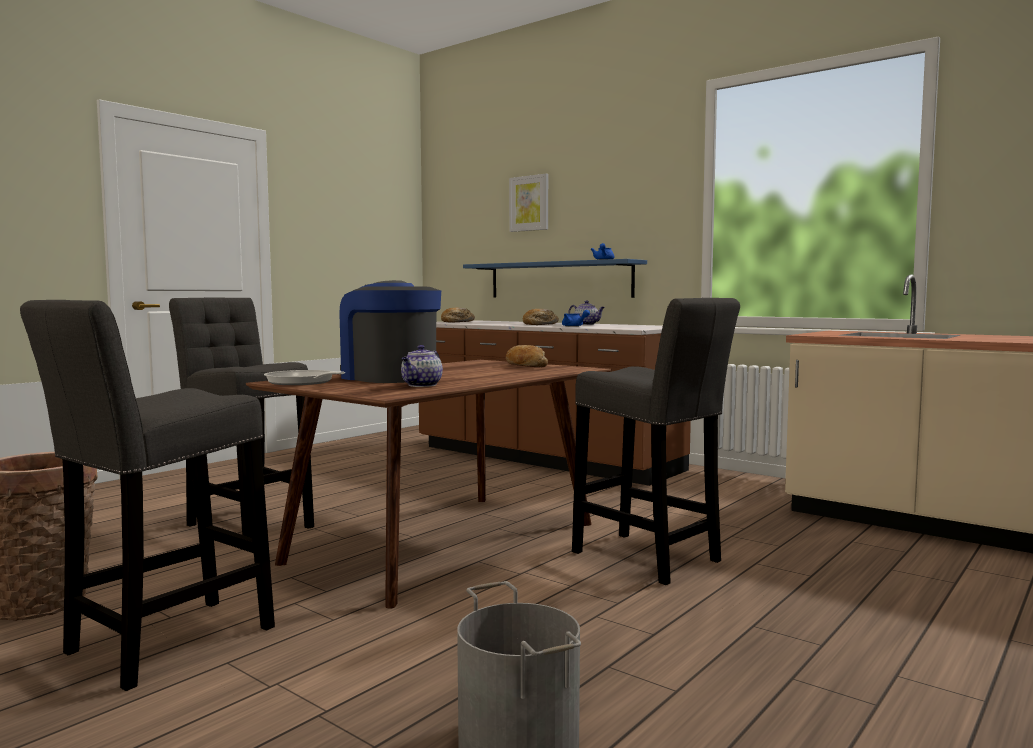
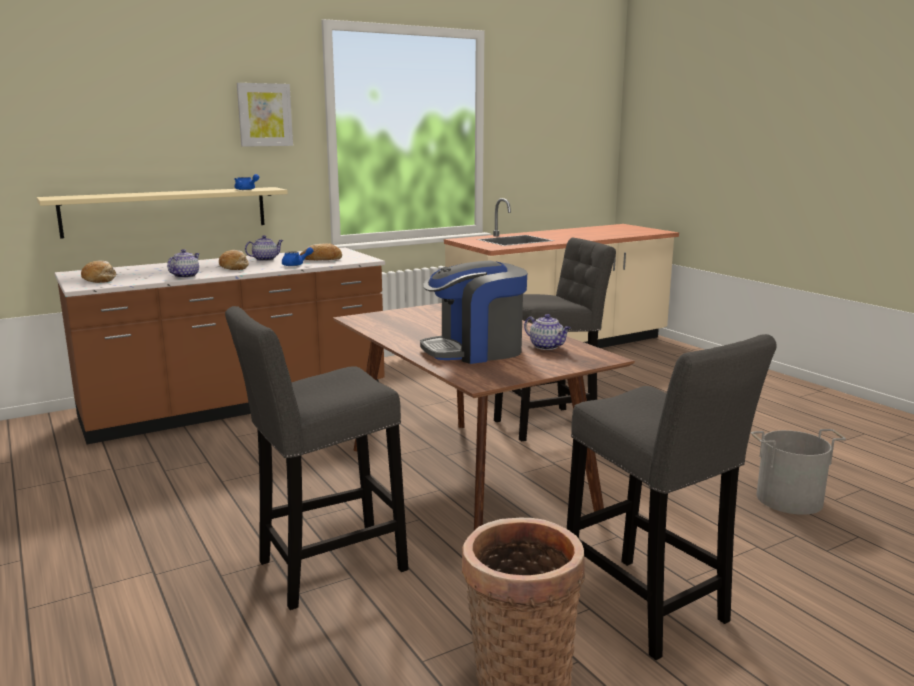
camera: 70 degrees left, 10 degrees up
(303, 382) = (495, 375): frying pan -> none
(489, 324) = (185, 276): none -> teapot
(525, 366) = (421, 313): bread -> bread (322, 260)
(529, 203) = (109, 118): picture -> picture (264, 115)
(559, 280) = (166, 211): blue shelf -> beige shelf

